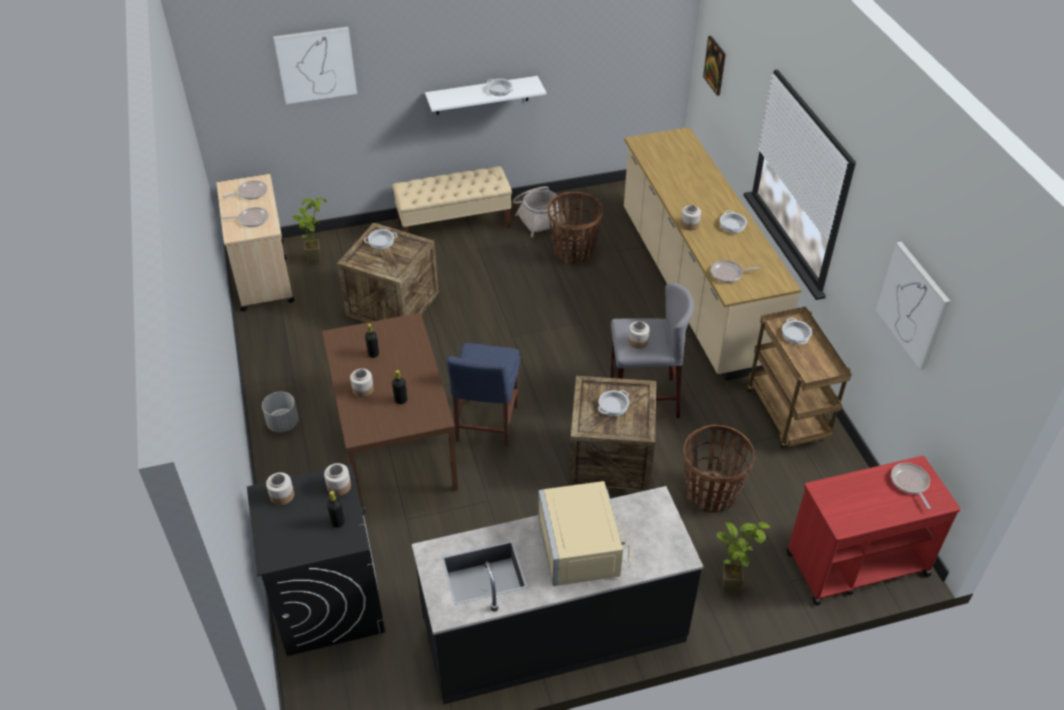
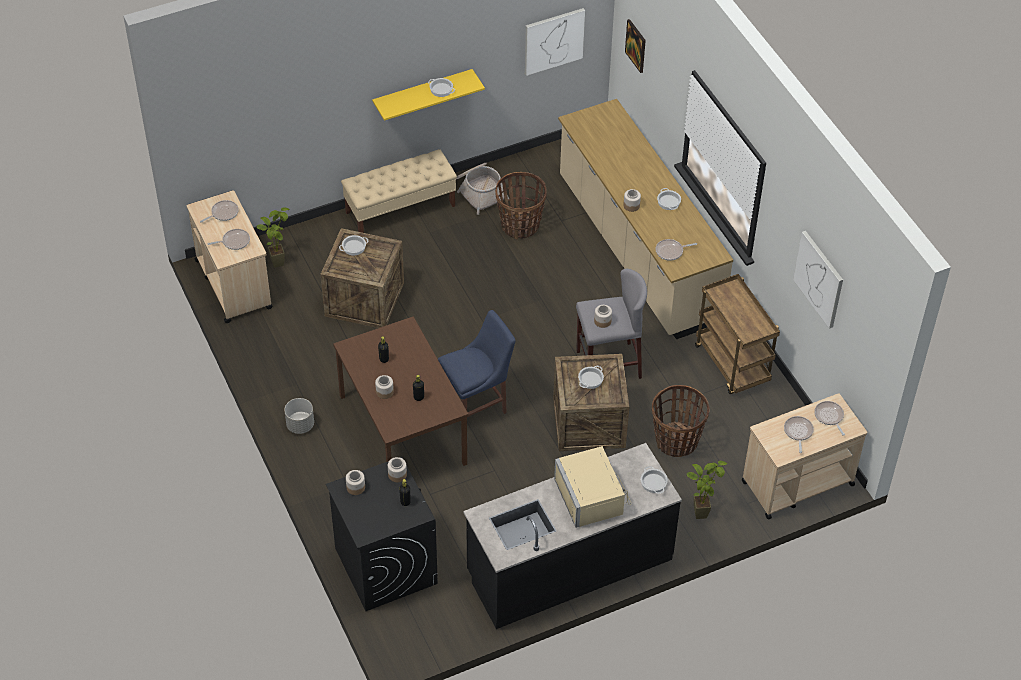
camera: 10 degrees left, 5 degrees up
(316, 64) = (278, 94): picture -> picture (553, 40)
(482, 95) = (422, 93): white shelf -> yellow shelf
(485, 425) = (477, 405): blue chair -> blue chair turned 120 degrees counterclockwise
(795, 334) = (732, 300): cooking pot -> cooking pot (653, 482)
(855, 564) = (796, 483): red cart -> beige cart
(867, 497) = (798, 432): none -> frying pan

